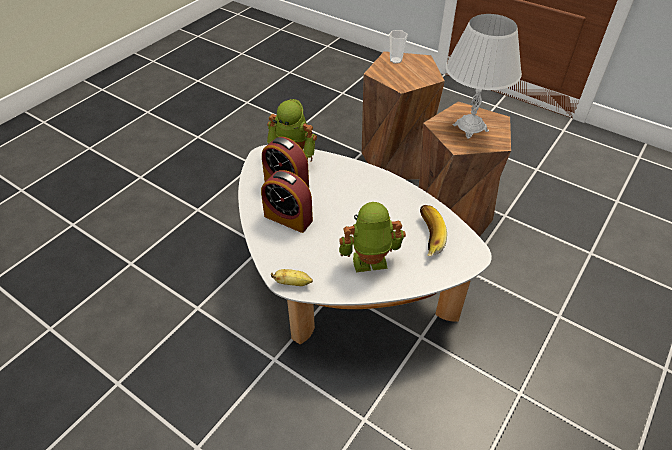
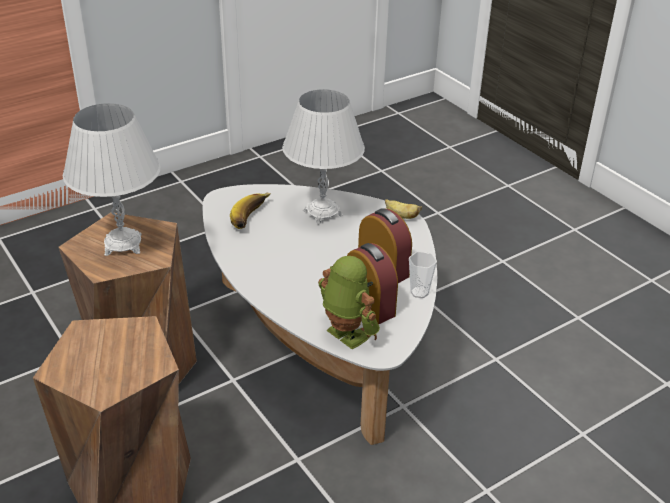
camera: 160 degrees left, 10 degrees down
(369, 264) = (322, 213): toy robot -> white table lamp
(396, 60) = (102, 381): cup -> cup (419, 292)

